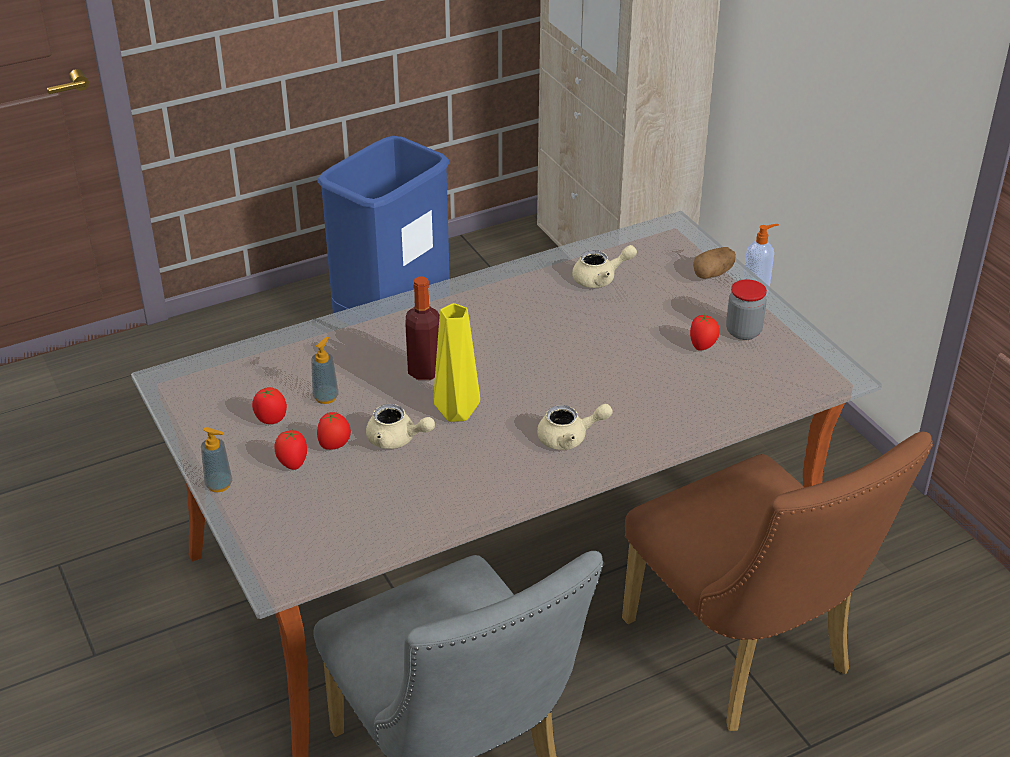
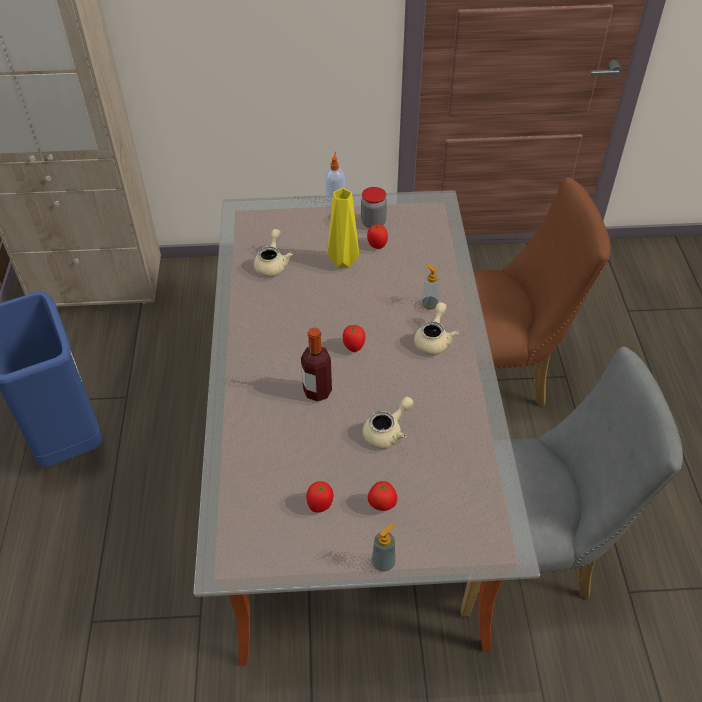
camera: 65 degrees left, 10 degrees up
(326, 397) = (313, 460): soap dispenser -> soap dispenser (429, 304)
(334, 446) = (375, 472): tomato -> tomato (354, 347)
(457, 414) = (377, 389): yellow vase -> yellow vase (345, 262)
(713, 274) = (305, 212): potato -> none

